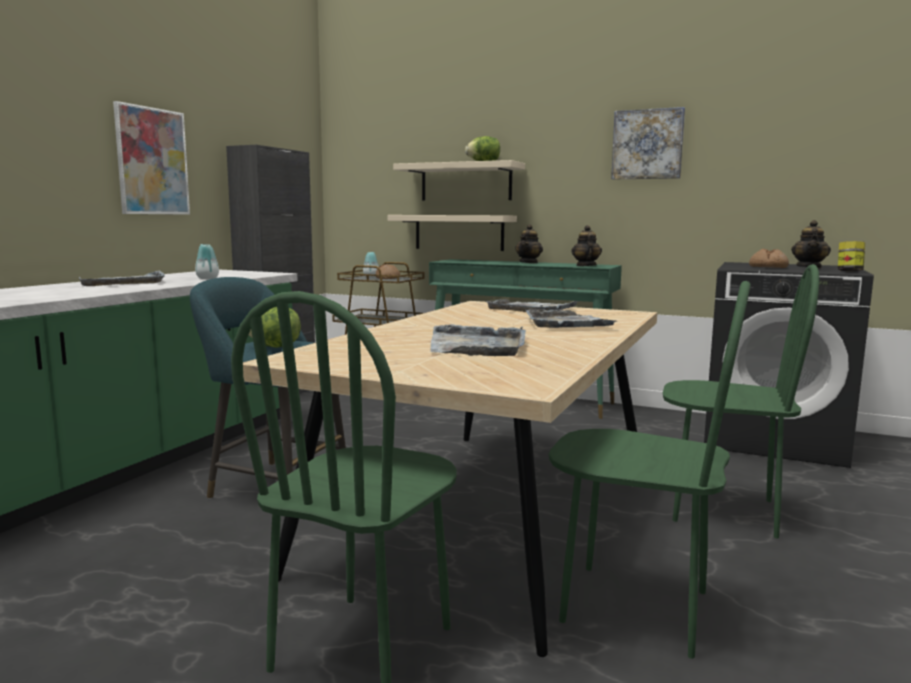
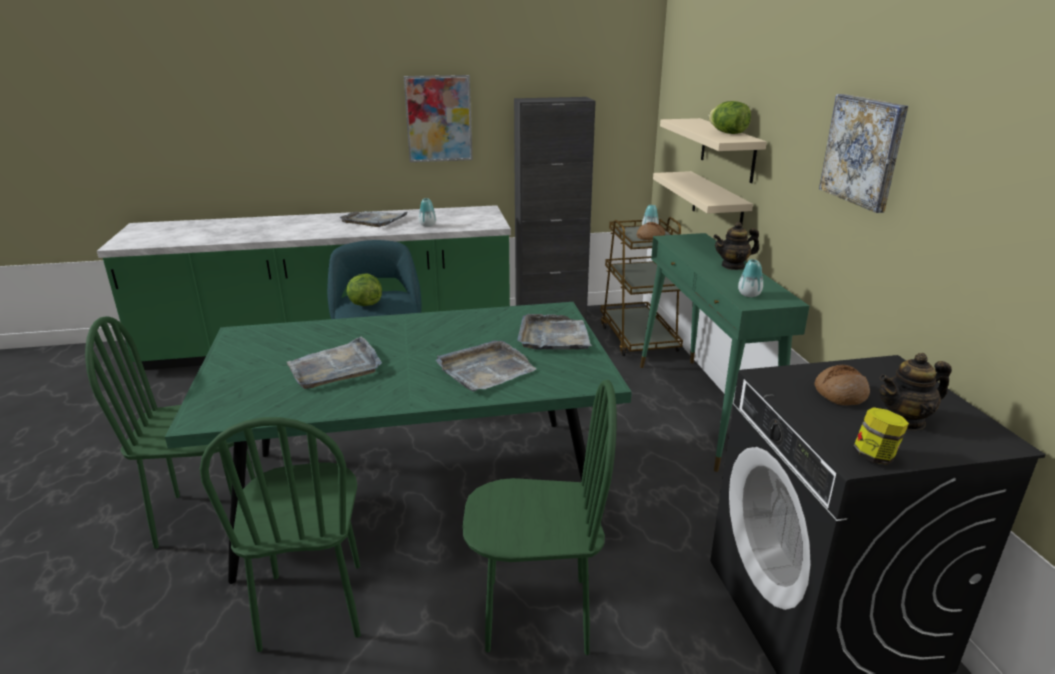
camera: 55 degrees right, 15 degrees up
(491, 511) = (420, 490): beige dining table -> green dining table
(585, 266) = (749, 294): teapot -> vase
(723, 511) = (537, 614): green chair -> green chair turned 75 degrees counterclockwise

